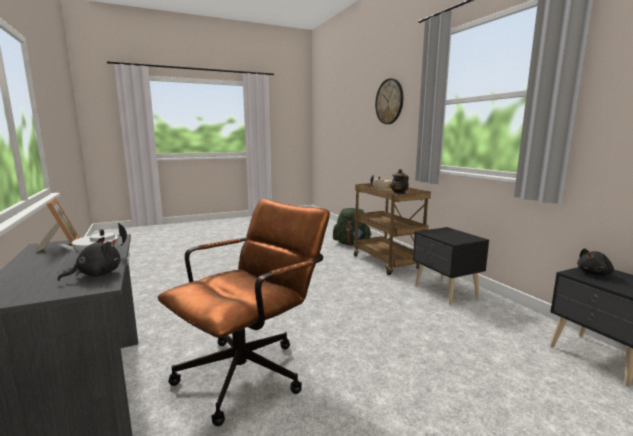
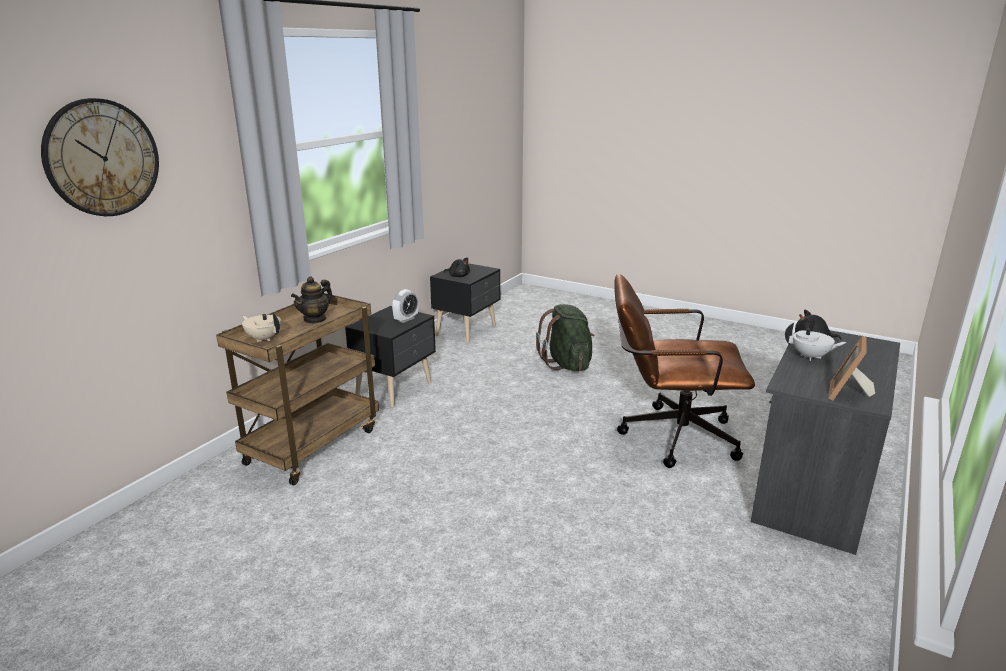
camera: 125 degrees left, 10 degrees up
(351, 244) = (203, 515): green backpack -> green backpack (567, 364)
(449, 238) = (406, 319): none -> alarm clock

